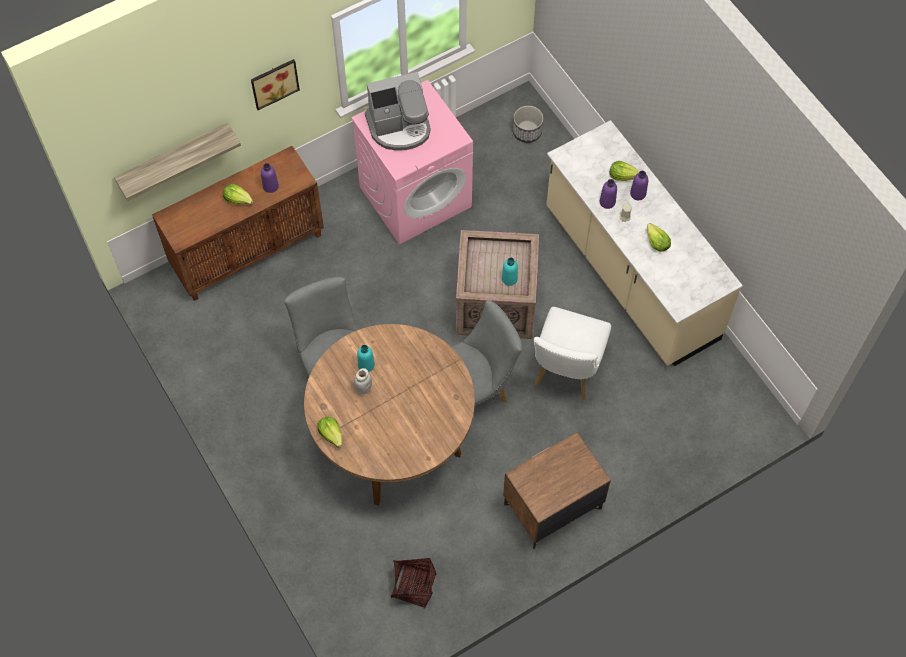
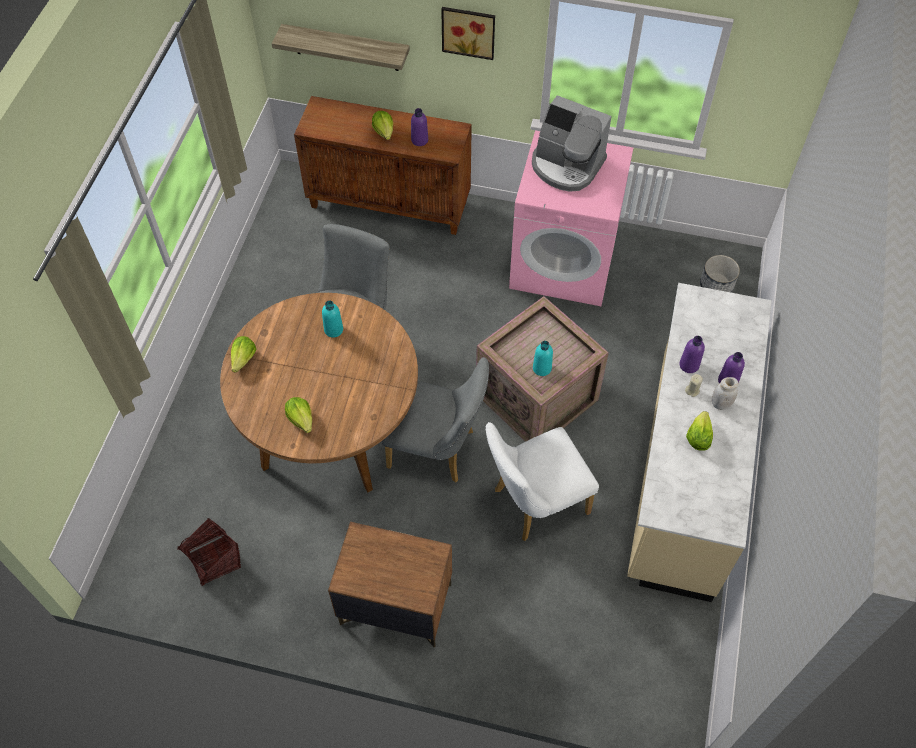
camera: 45 degrees right, 5 degrees down
(363, 388) = (310, 345): white jar -> white jar (720, 404)
(623, 175) = (730, 355): lettuce -> lettuce (301, 419)

